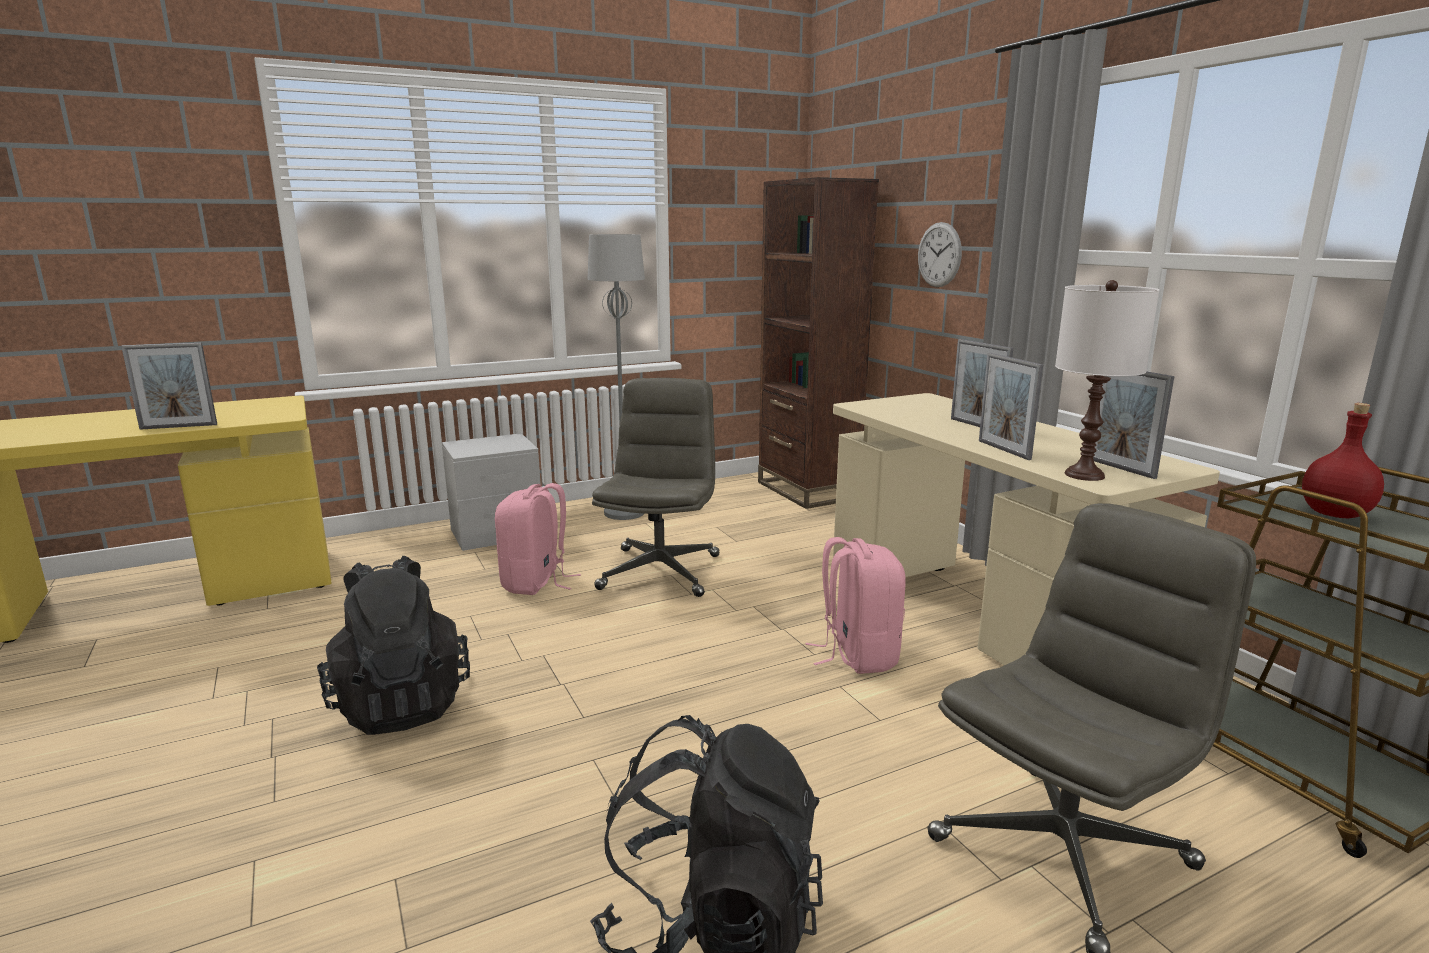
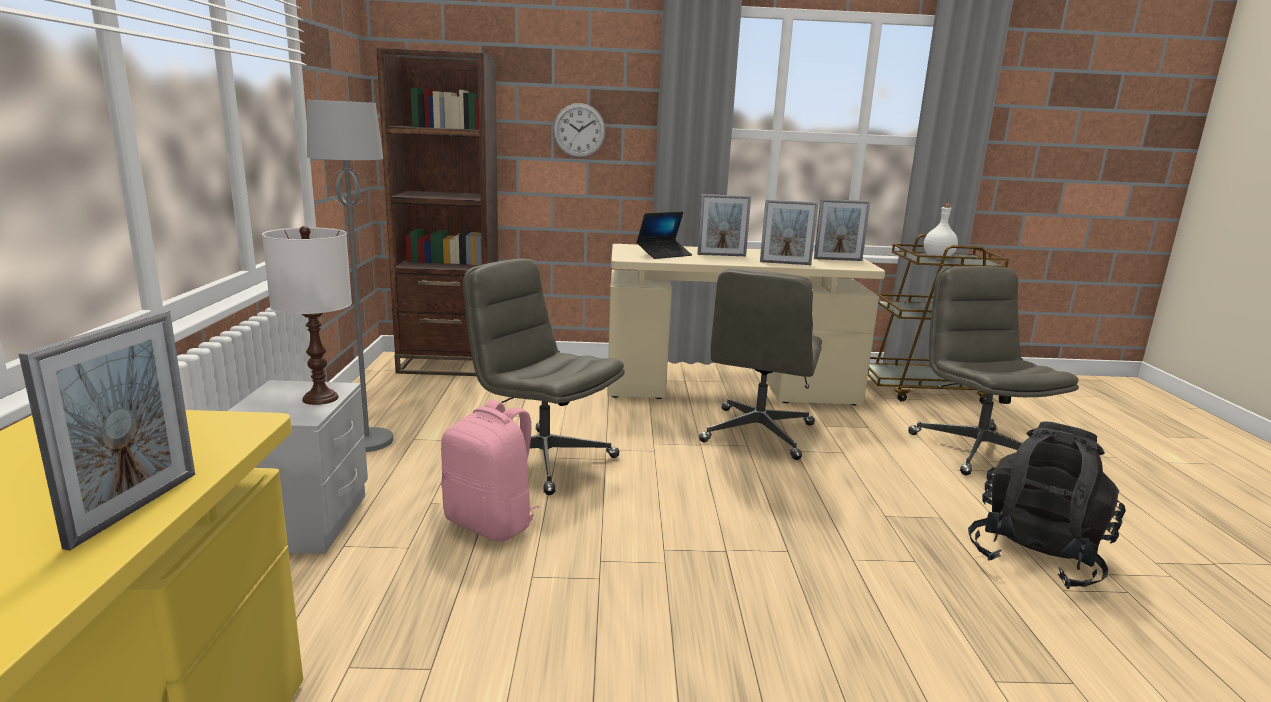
camera: 65 degrees left, 0 degrees up
(401, 703) = (707, 649): black backpack -> none
(857, 655) = (758, 434): pink backpack -> grey office chair
(913, 411) = (664, 254): none -> laptop
(1084, 475) = (847, 265): white table lamp -> white table lamp (320, 398)
(1336, 514) = (938, 258): red bottle -> white bottle

